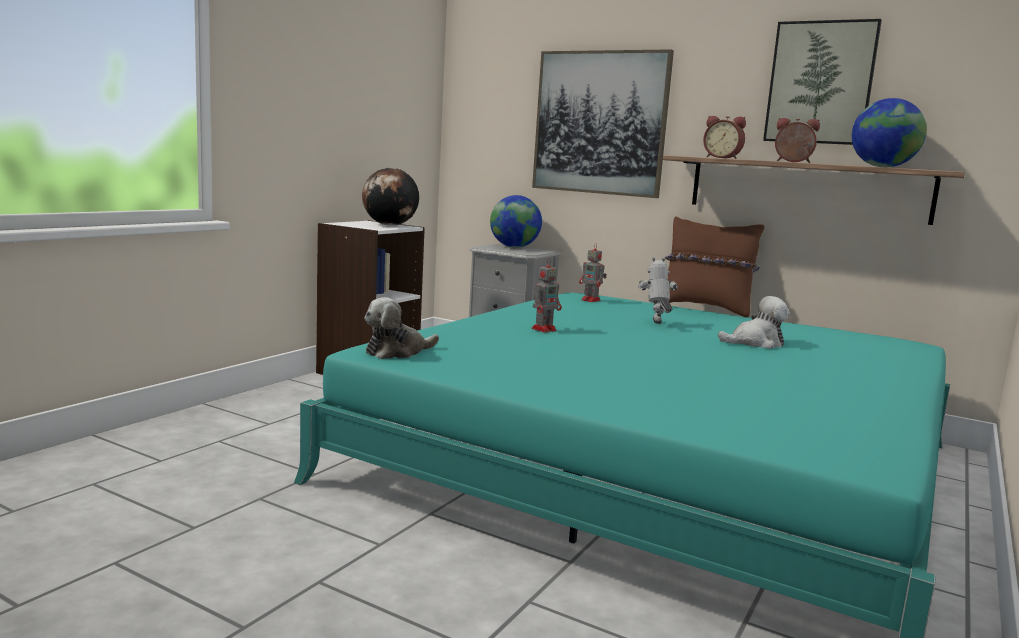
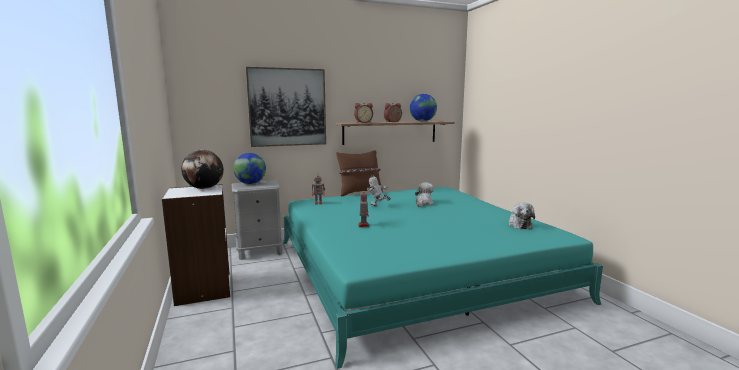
camera: 50 degrees left, 0 degrees up
(397, 352) = (366, 263): plush toy -> plush toy (519, 225)
(820, 83) = (390, 86): picture -> none

